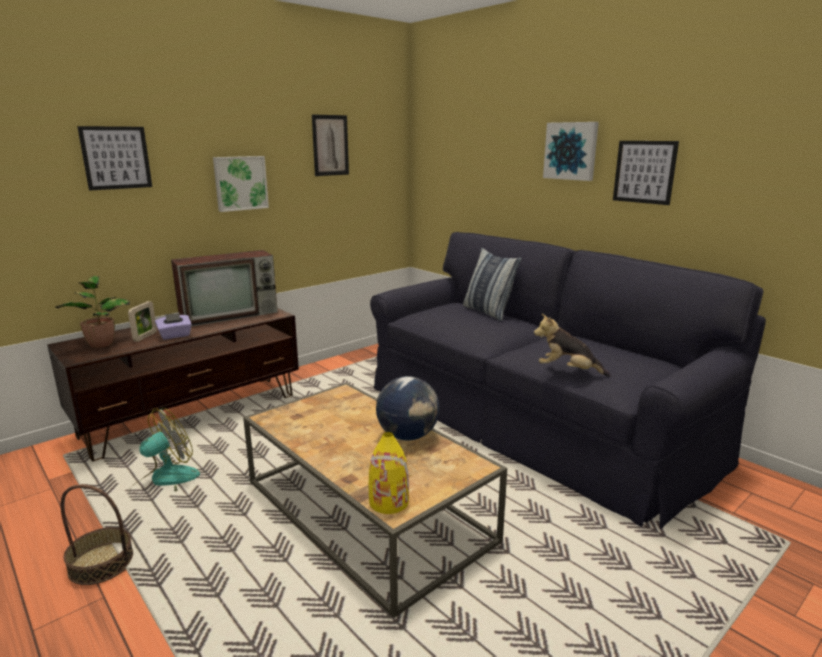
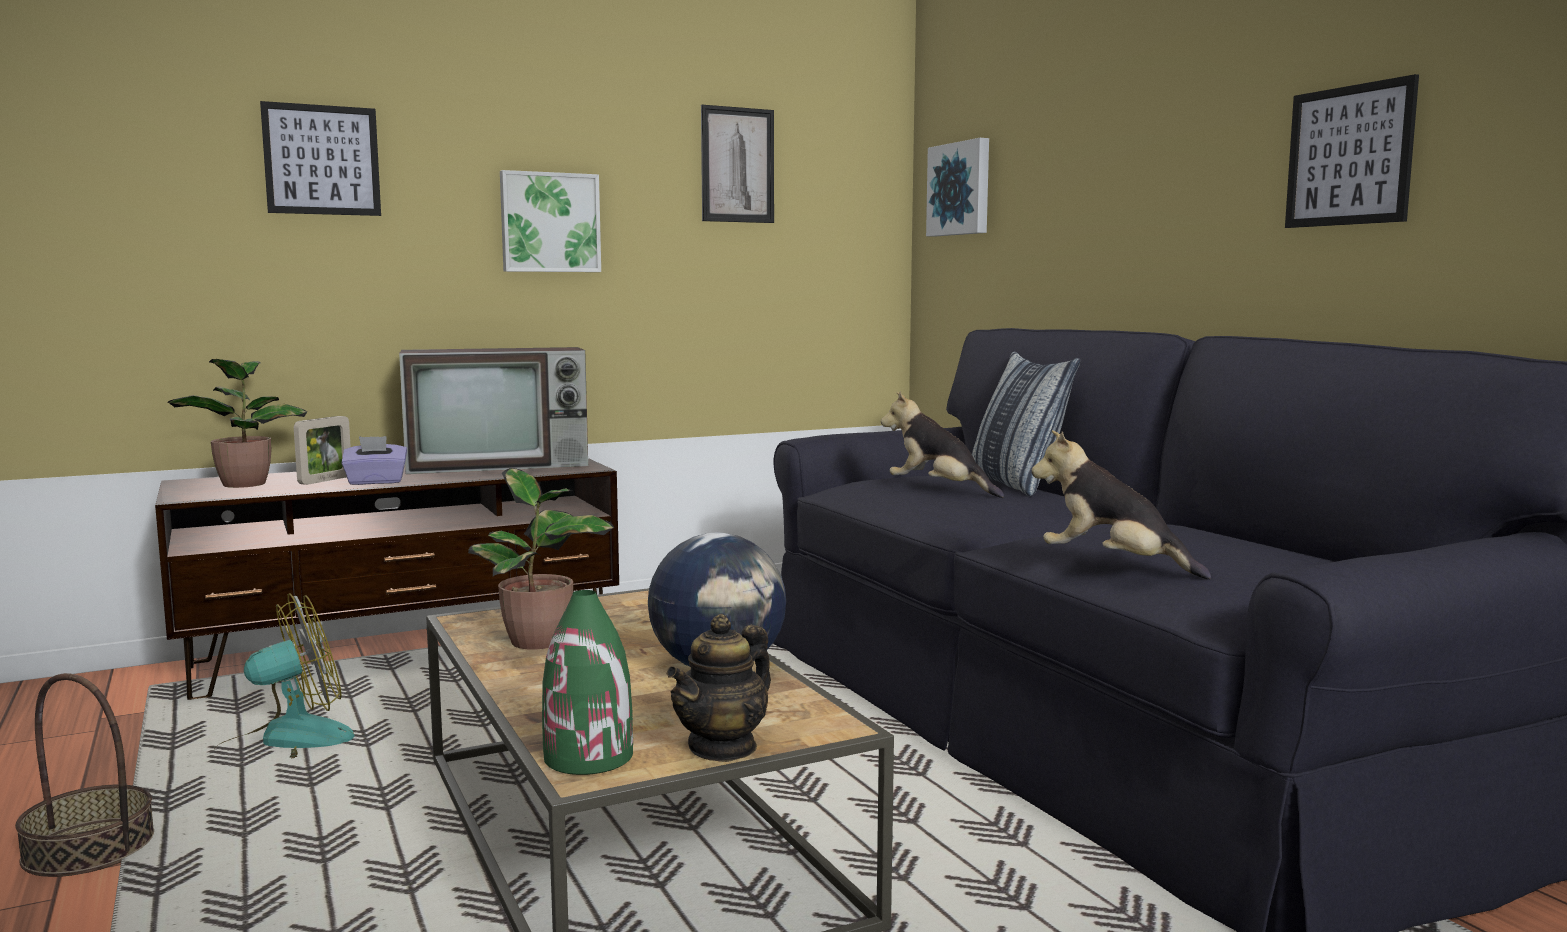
camera: 15 degrees right, 10 degrees down
(314, 429) = (540, 642): none -> potted plant
(389, 502) = (589, 757): yellow vase -> green vase
(442, 486) = (723, 747): none -> teapot
(459, 320) = (938, 490): none -> plush toy
(571, 151) = (1200, 136): picture -> picture (961, 189)

